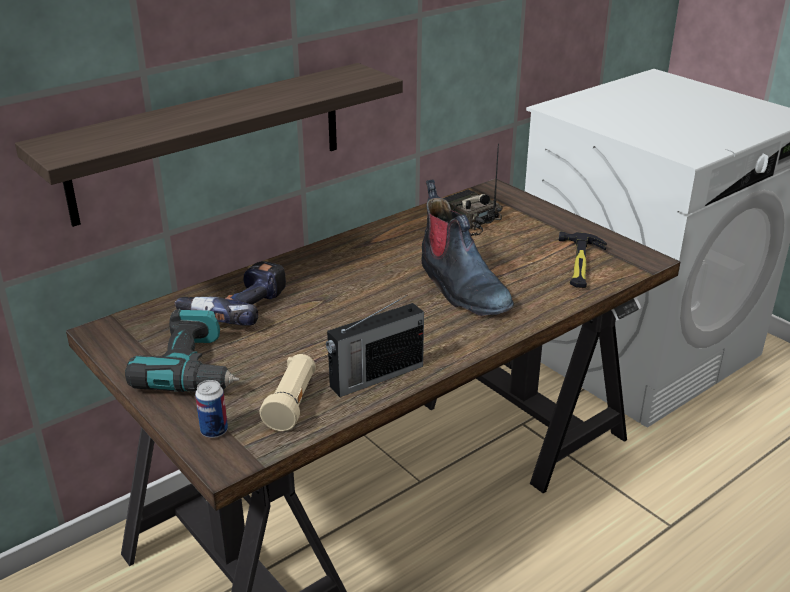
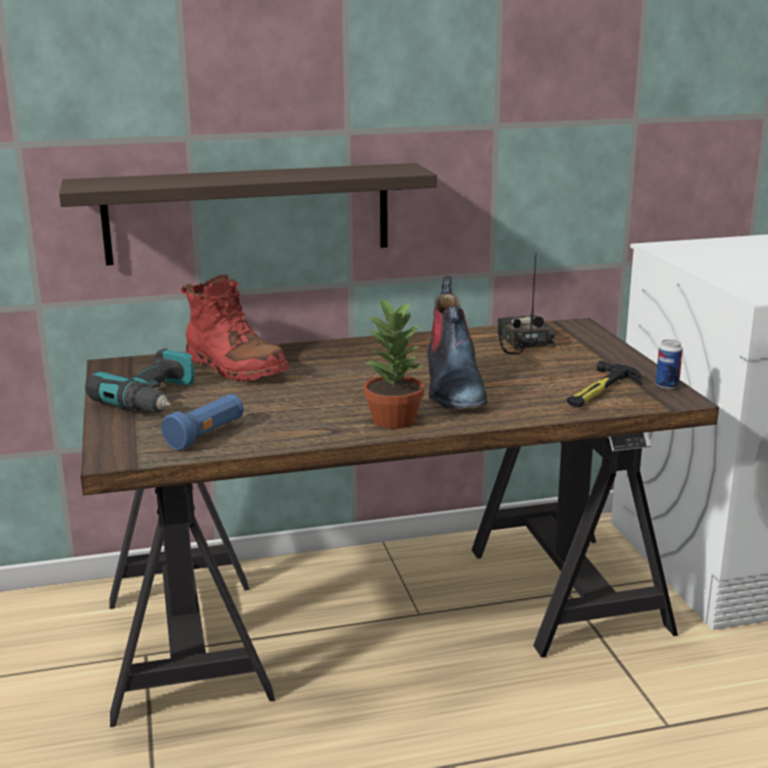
camera: 25 degrees right, 10 degrees down
(214, 431) = (125, 439): can -> can (667, 386)
(236, 306) = (234, 367): power drill -> red boot
(292, 404) = (206, 435): beige flashlight -> blue flashlight
(375, 376) = (298, 432): radio -> none
(446, 339) = (394, 419): none -> potted plant

